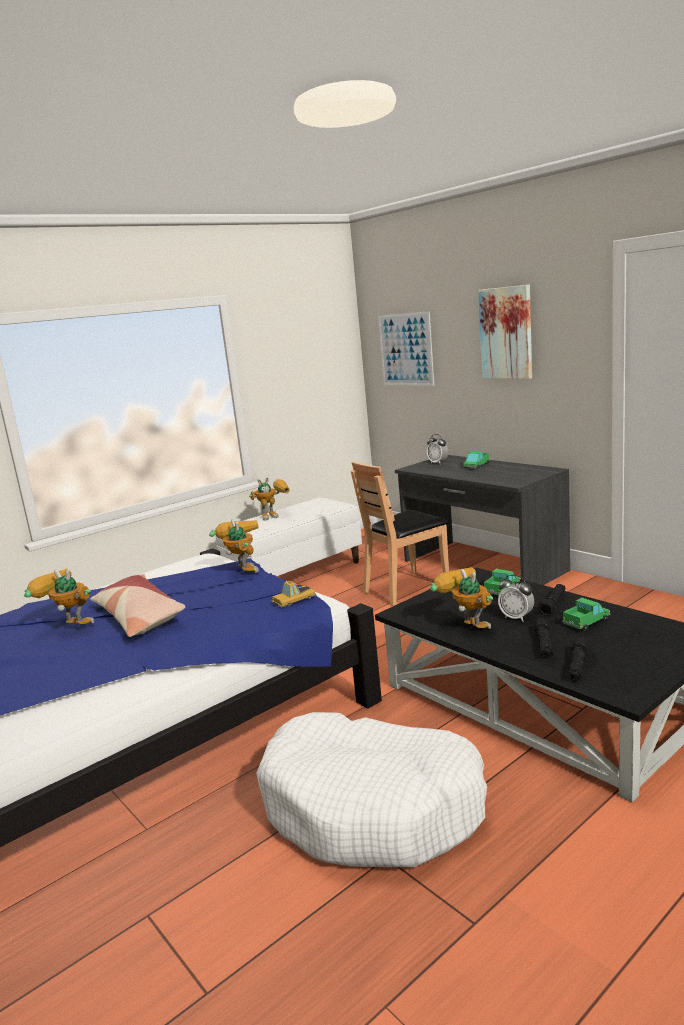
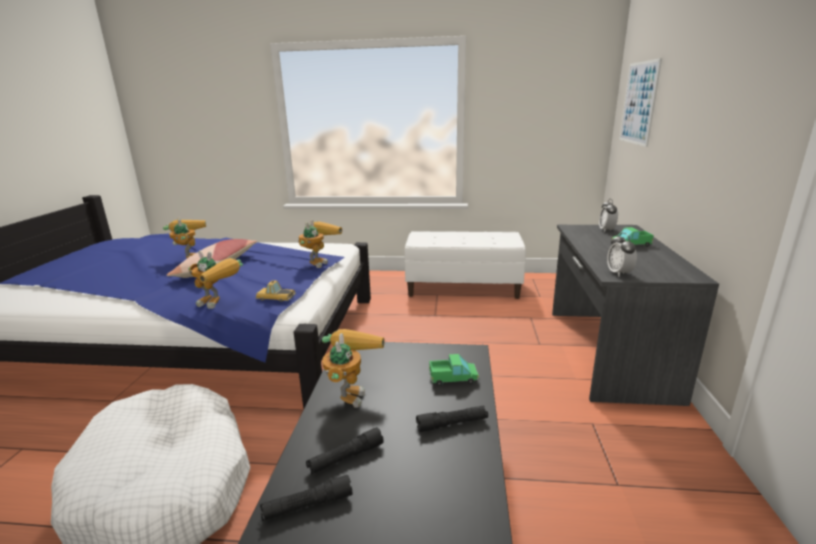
camera: 45 degrees right, 5 degrees up
(275, 515) = (459, 235): toy robot -> toy robot (219, 304)
(406, 588) = (508, 337): brown chair -> none
(506, 333) = (712, 87): picture -> none
(516, 617) = (395, 413): alarm clock -> alarm clock (619, 273)
(586, 622) = (429, 467): toy truck -> none

